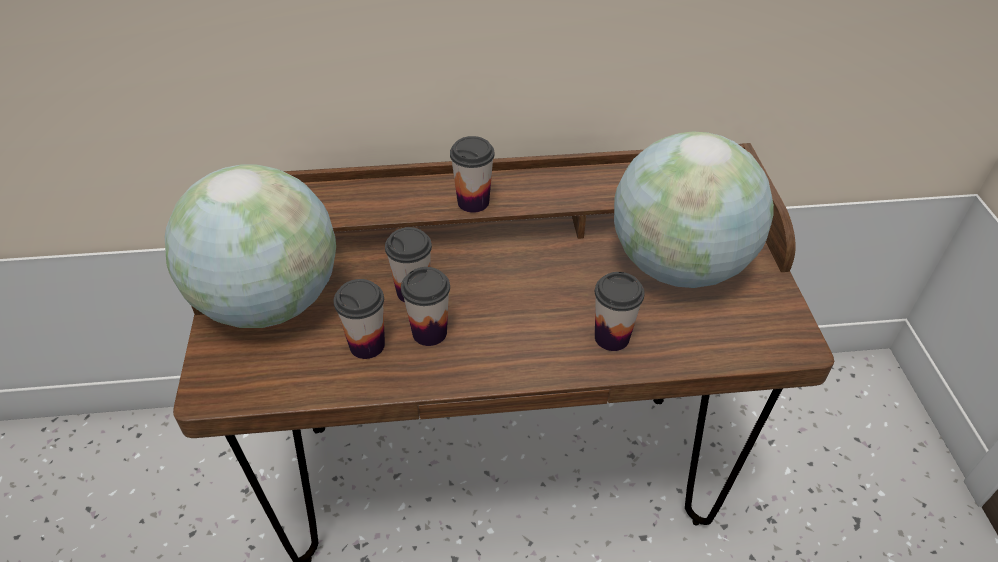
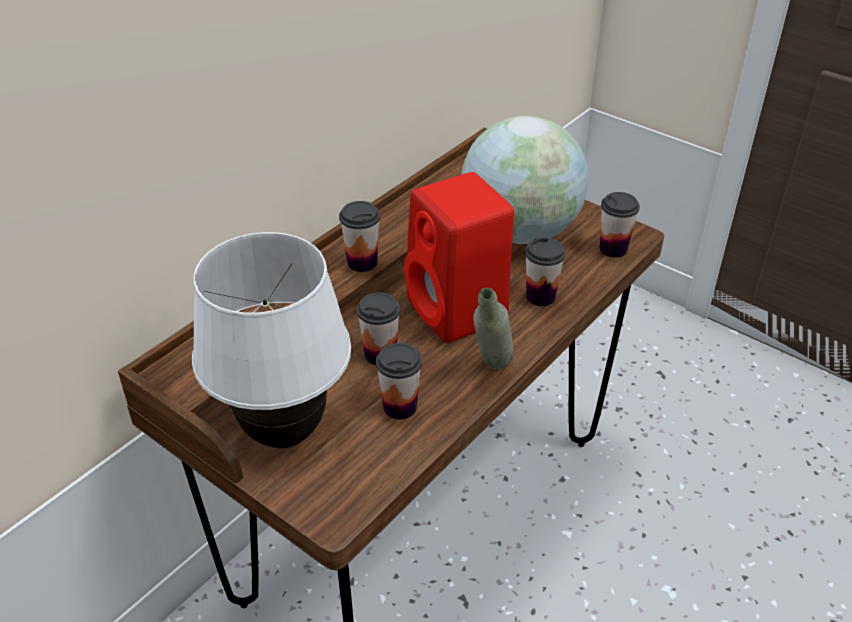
camera: 45 degrees left, 5 degrees down
(270, 302) = (284, 432): globe -> white table lamp
(429, 332) = (429, 370): cup -> cup (613, 249)
(475, 370) = (491, 370): none -> grey bottle
(522, 301) = (459, 312): none -> red speaker

